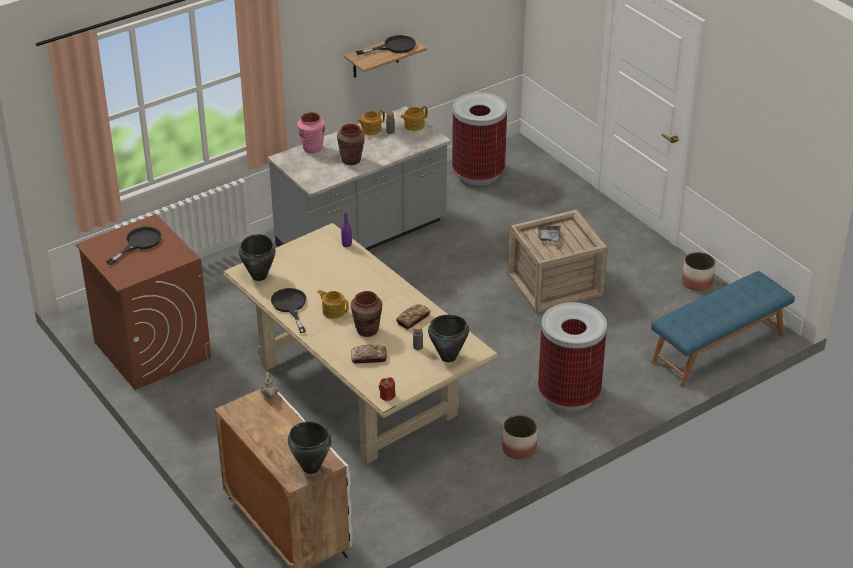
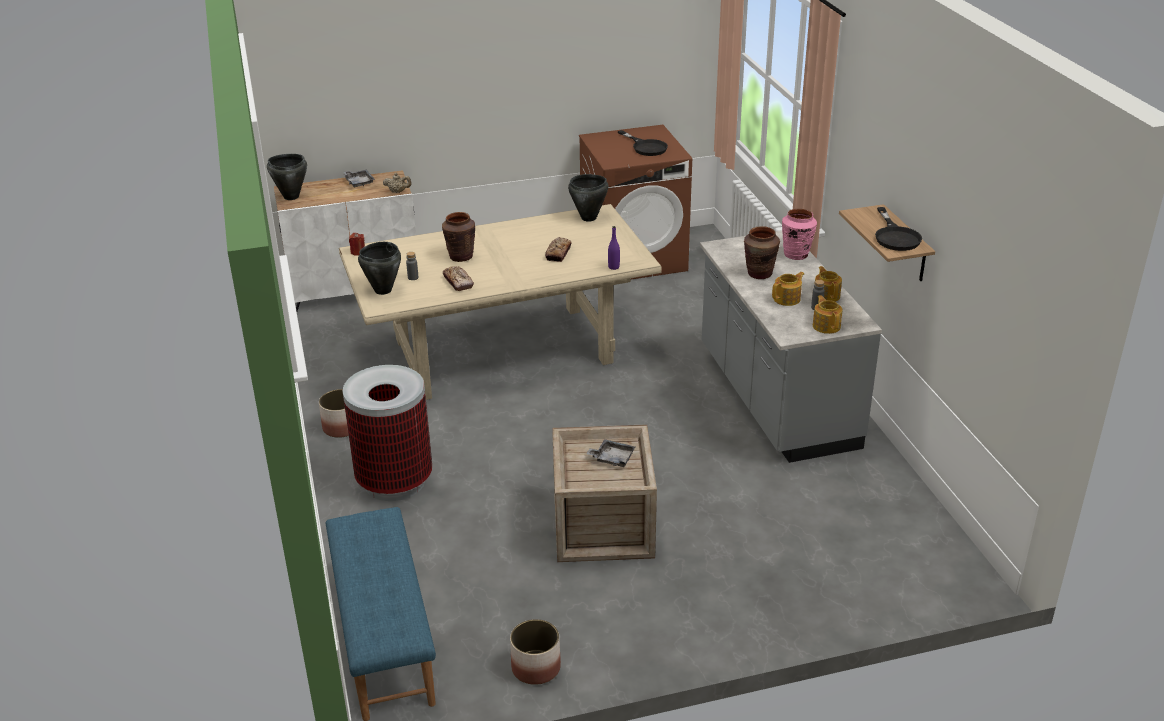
camera: 110 degrees right, 5 degrees down
(256, 430) = (359, 182): none -> grey tray
(290, 306) = (529, 226): black frying pan -> none
(333, 311) = (504, 245): teapot -> teapot (787, 299)
(368, 357) = (419, 251): bread -> bread (558, 253)
(478, 173) = (898, 521): trash can -> none

